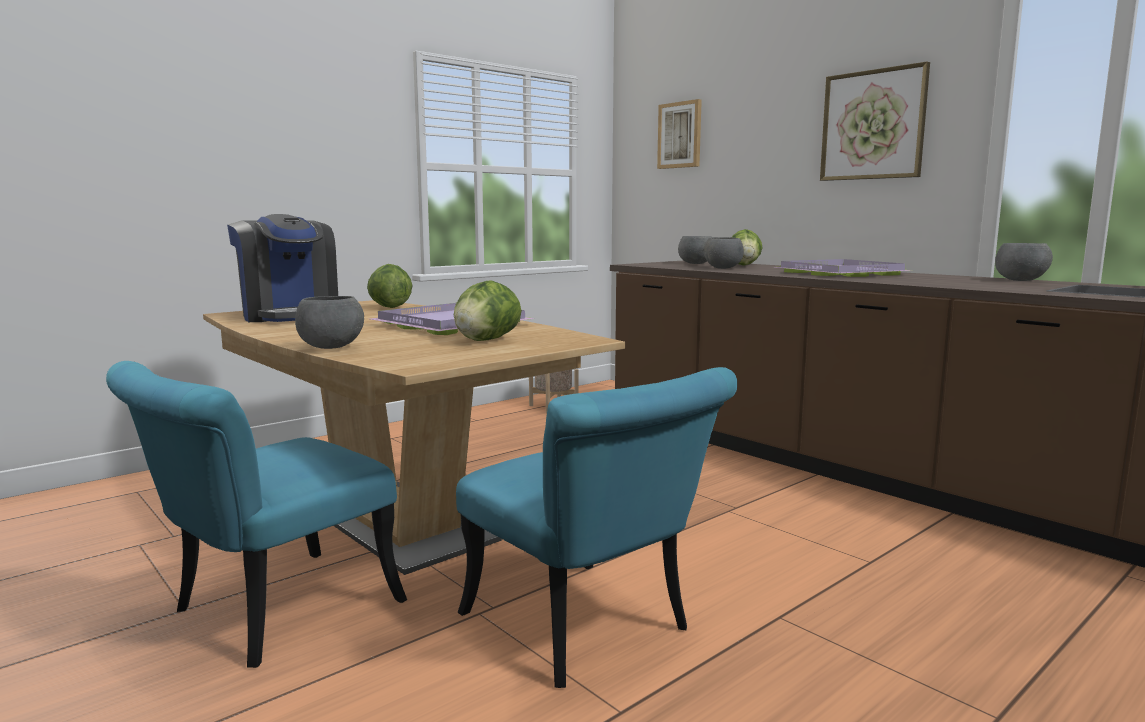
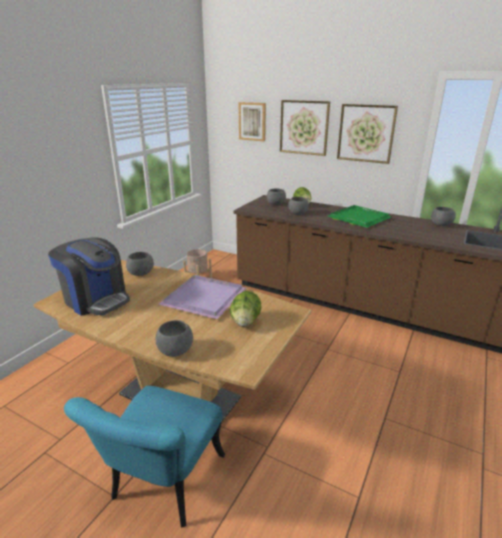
camera: 20 degrees left, 15 degrees up
(389, 307) = (141, 274): lettuce -> grey bowl
(589, 631) = (317, 450): turquoise chair -> none
(763, 132) = (304, 127): none -> picture
(843, 273) = (360, 218): purple tray -> green tray

